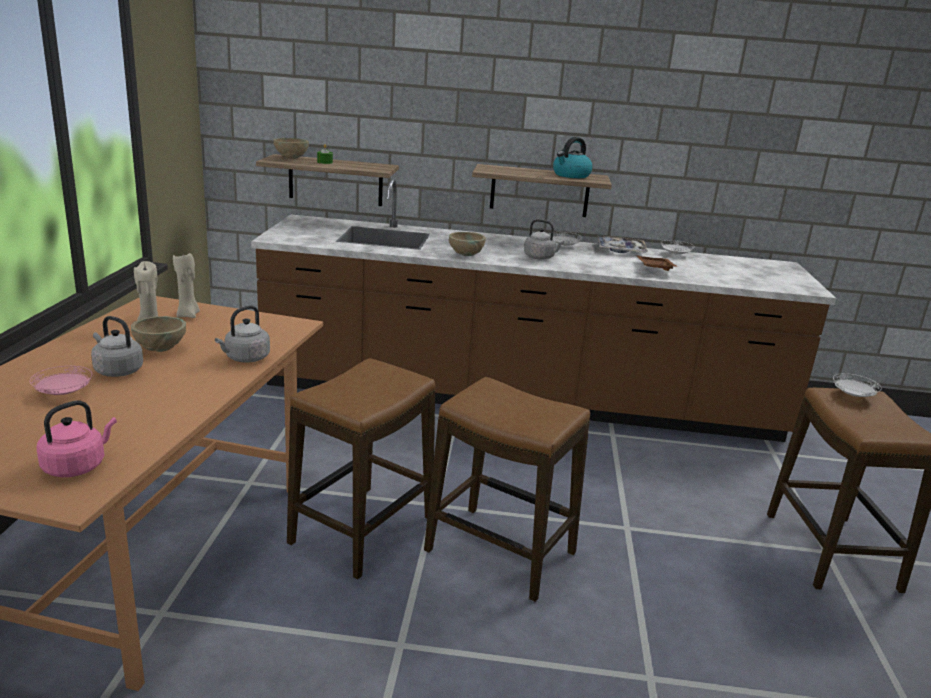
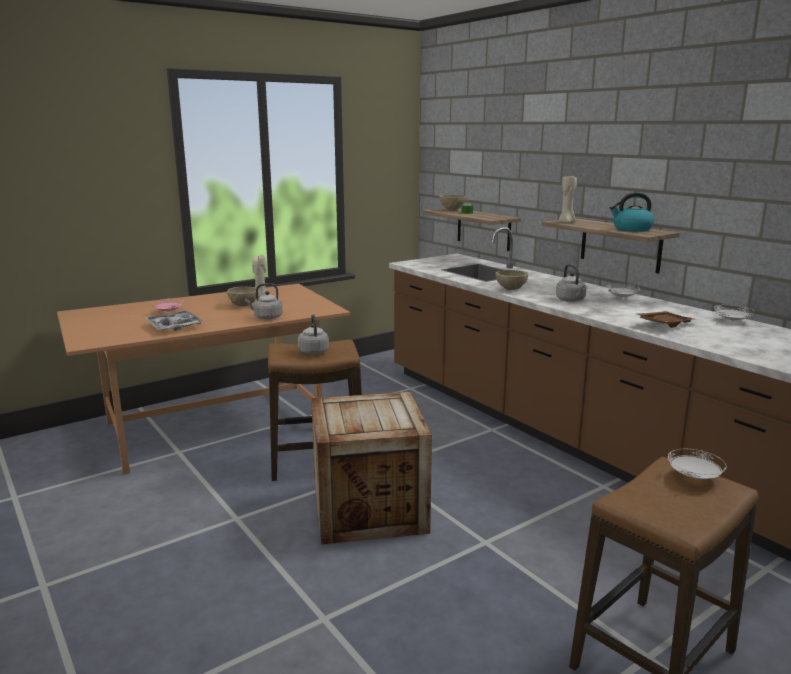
camera: 50 degrees right, 5 degrees down
(77, 466) = (110, 335): pink kettle -> none
(117, 370) = (206, 309): grey kettle -> grey kettle (313, 351)
(188, 315) = (292, 295): beige candle -> beige candle (567, 222)
(499, 552) = (369, 509): stool -> crate
(620, 250) = (674, 308): tray -> tray (174, 326)

